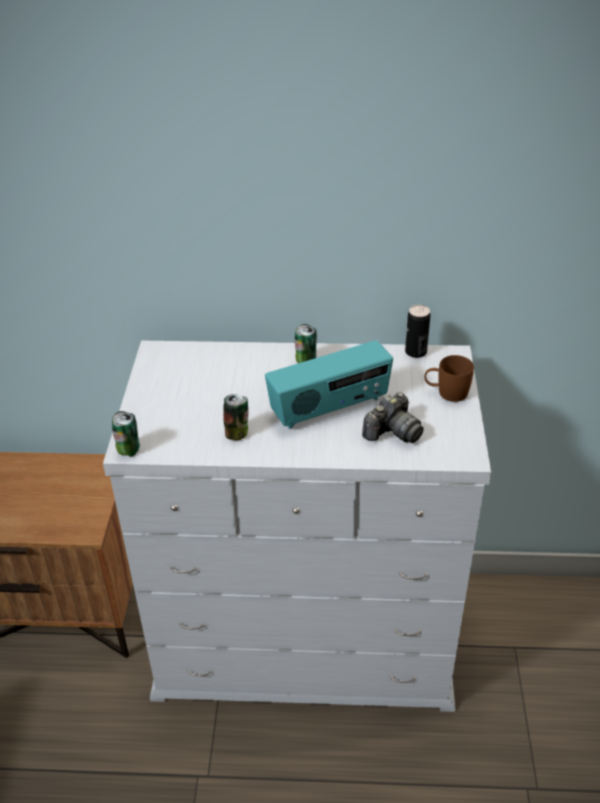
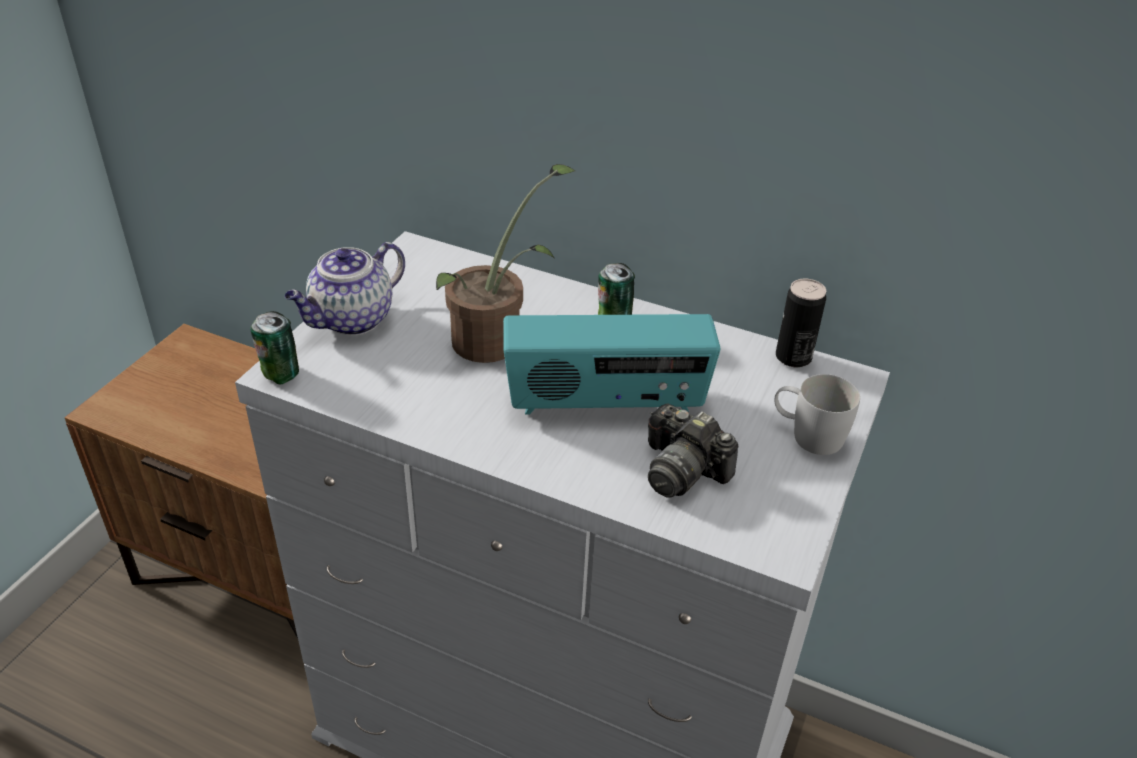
camera: 20 degrees right, 0 degrees up
(148, 405) = (351, 320): none -> teapot
(237, 433) = (445, 398): can -> none
(244, 390) = (496, 339): none -> potted plant
(393, 432) = (682, 470): camera -> camera turned 60 degrees clockwise
(446, 392) = (807, 435): brown mug -> white mug

